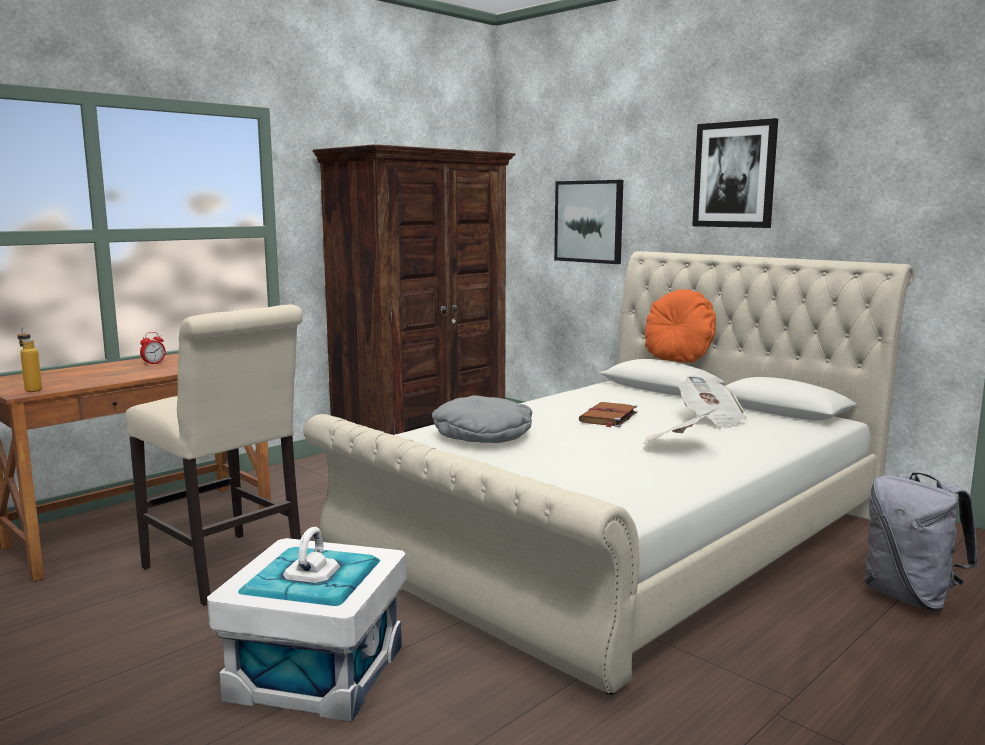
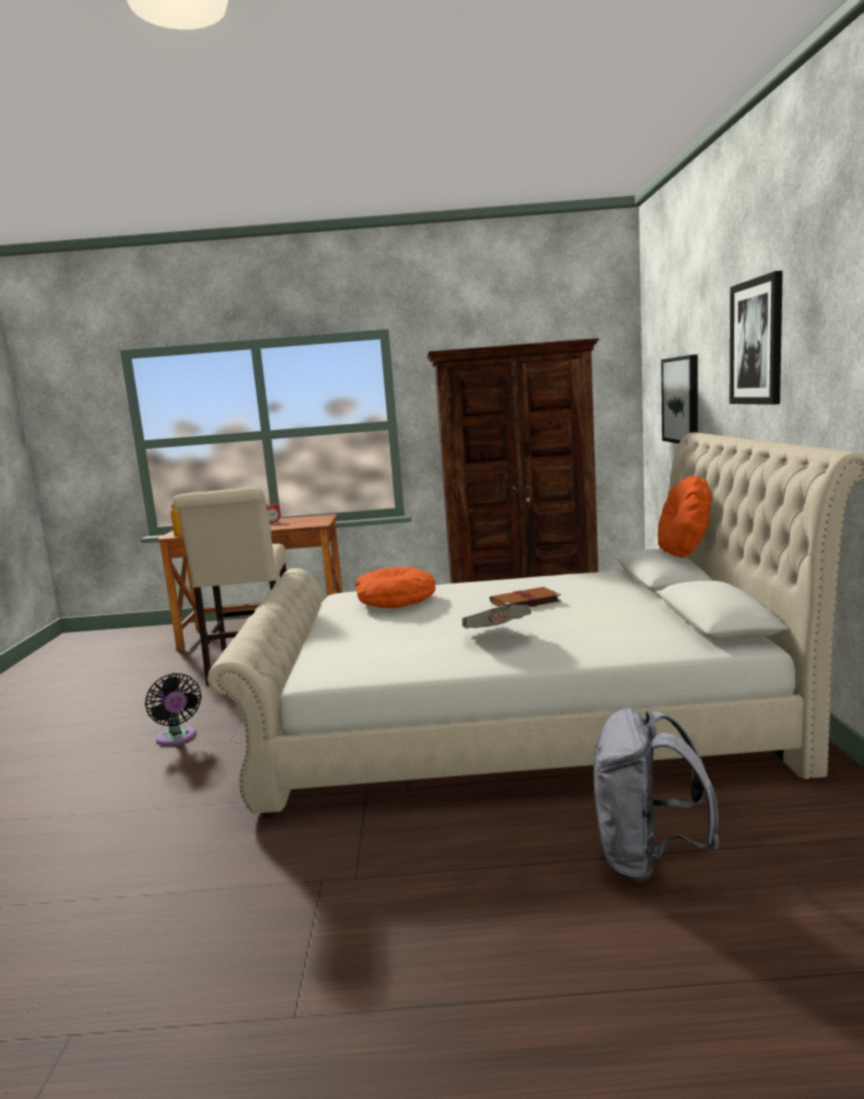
camera: 45 degrees right, 0 degrees up
(315, 672) = (177, 738): white storage box -> black fan
(484, 435) = (397, 600): grey pillow -> orange pillow
(711, 419) = (609, 619): newspaper -> none

